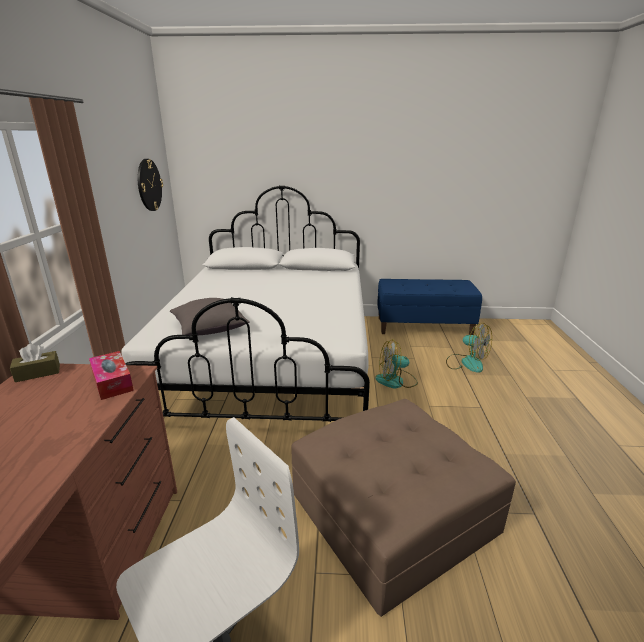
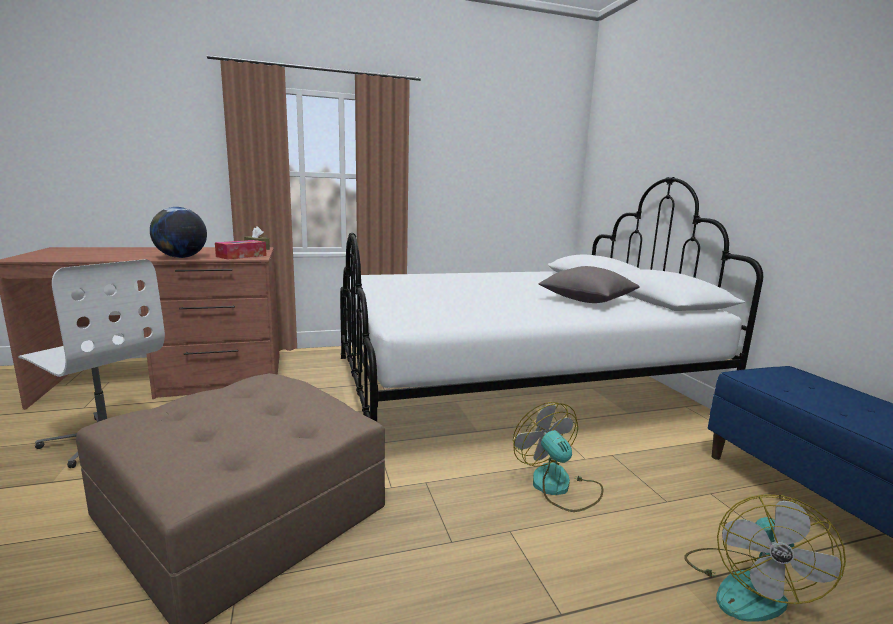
camera: 70 degrees right, 10 degrees down
(82, 427) = (181, 257): none -> globe
(149, 185) = (530, 171): wall clock -> none
(210, 329) = (397, 285): grey pillow -> grey pillow (587, 300)

